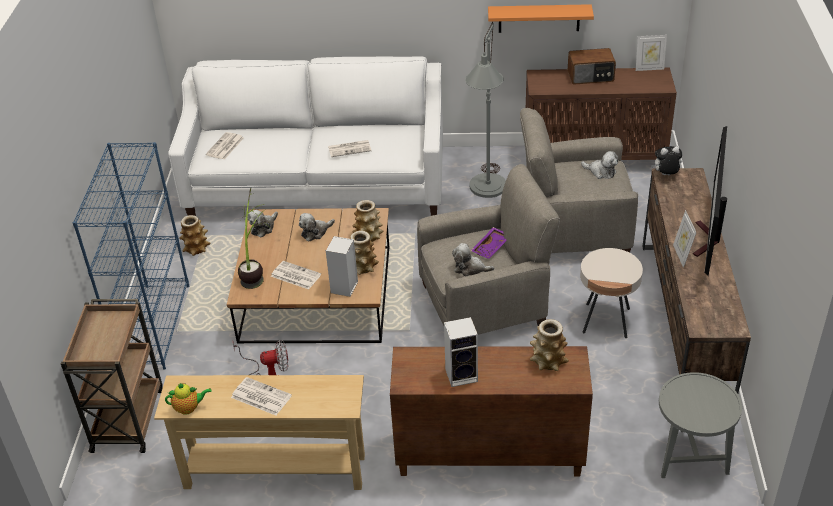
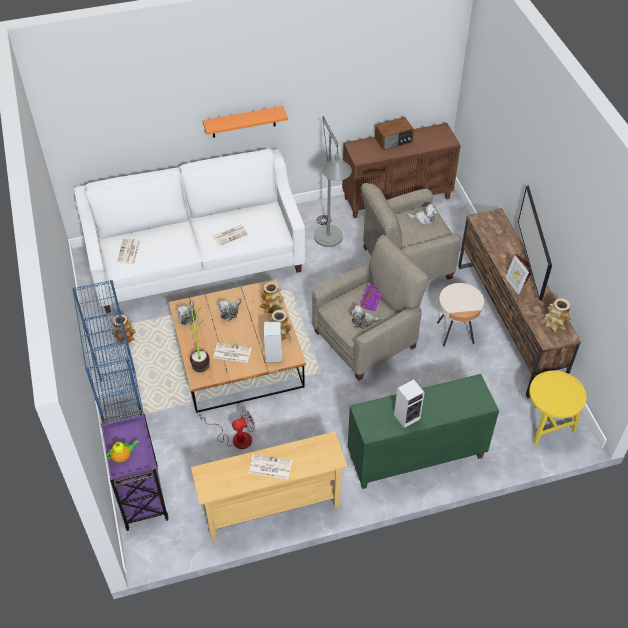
camera: 20 degrees left, 10 degrees up
(128, 418) = (141, 495): brown cart -> purple cart
(189, 408) = (221, 489): teapot -> teapot (123, 456)
(488, 455) = (415, 458): brown cabinet -> green cabinet
(539, 18) = (352, 104): orange shelf -> orange shelf (243, 122)
(548, 361) = (460, 391): vase -> vase (554, 324)
(649, 68) = (433, 126): picture frame -> none
(665, 175) = (478, 219): plush toy -> none
(689, 457) = (546, 425): grey side table -> yellow side table

